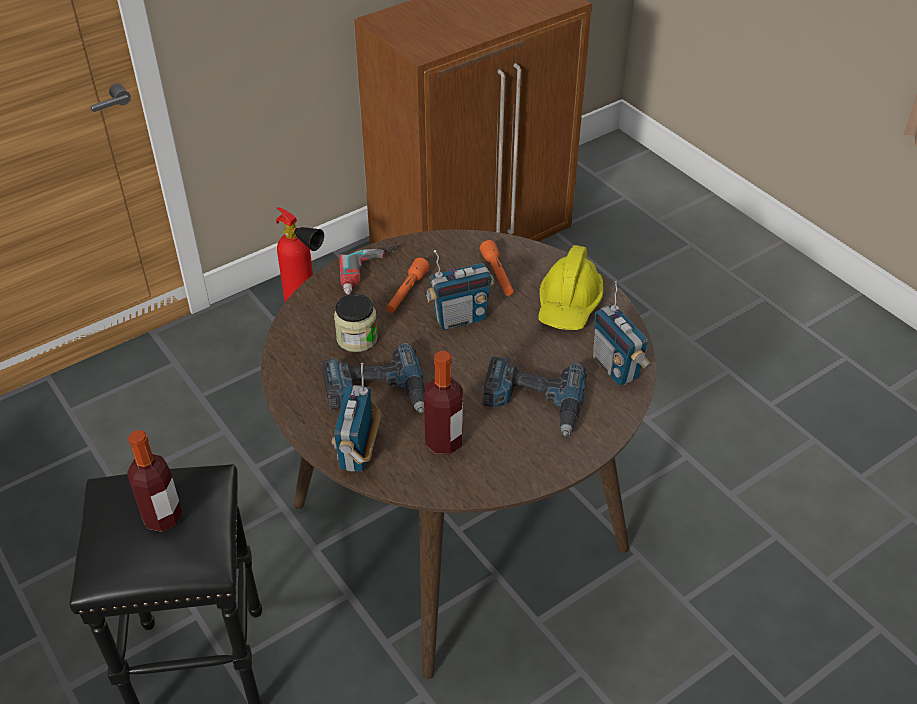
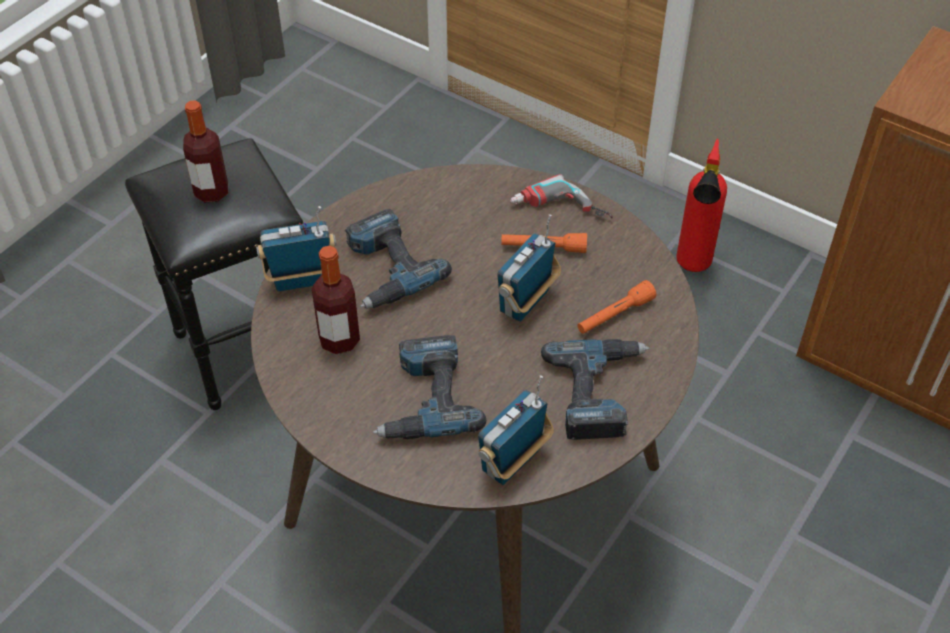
camera: 70 degrees right, 5 degrees up
(357, 338) = (455, 231): jar -> none
(460, 318) = (525, 302): radio -> radio turned 75 degrees clockwise
(569, 304) = (599, 393): yellow hard hat -> power drill

